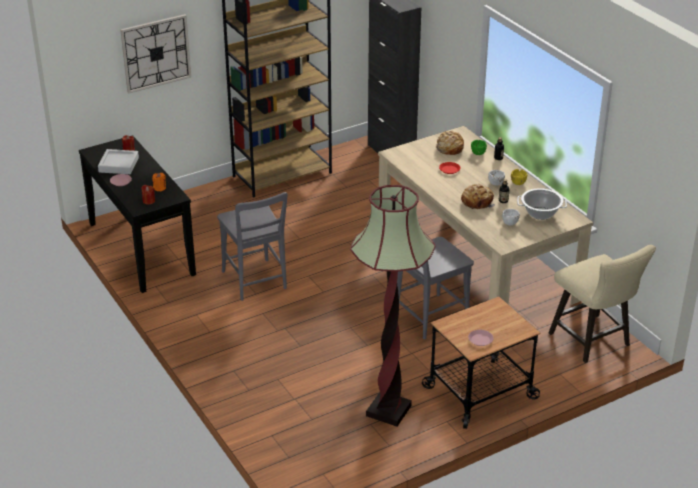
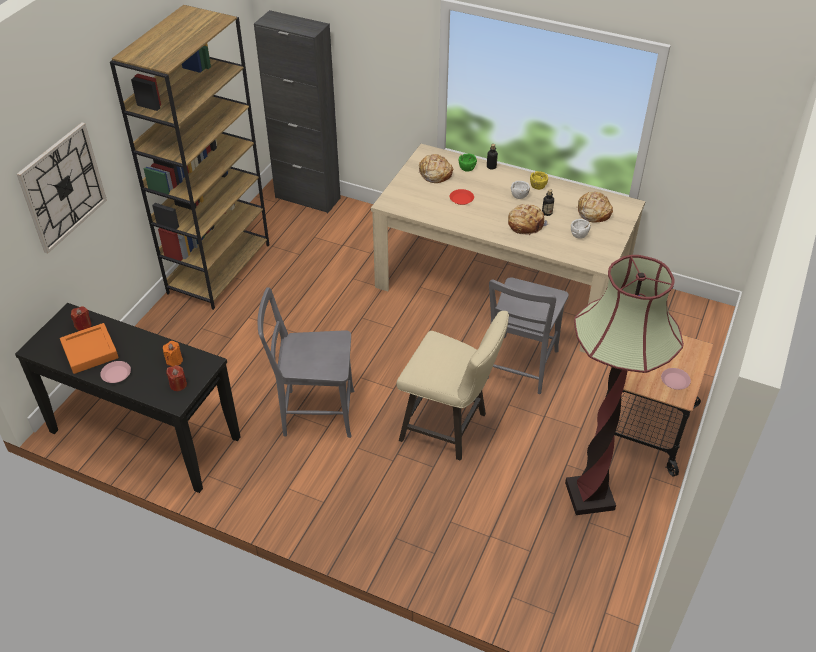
camera: 35 degrees left, 10 degrees up
(118, 165) = (90, 351): grey tray -> orange tray
(255, 282) = (314, 413): grey chair -> grey chair turned 150 degrees clockwise
(540, 213) = (593, 212): cooking pot -> bread
(593, 342) = (678, 319): beige stool -> beige stool (449, 428)

